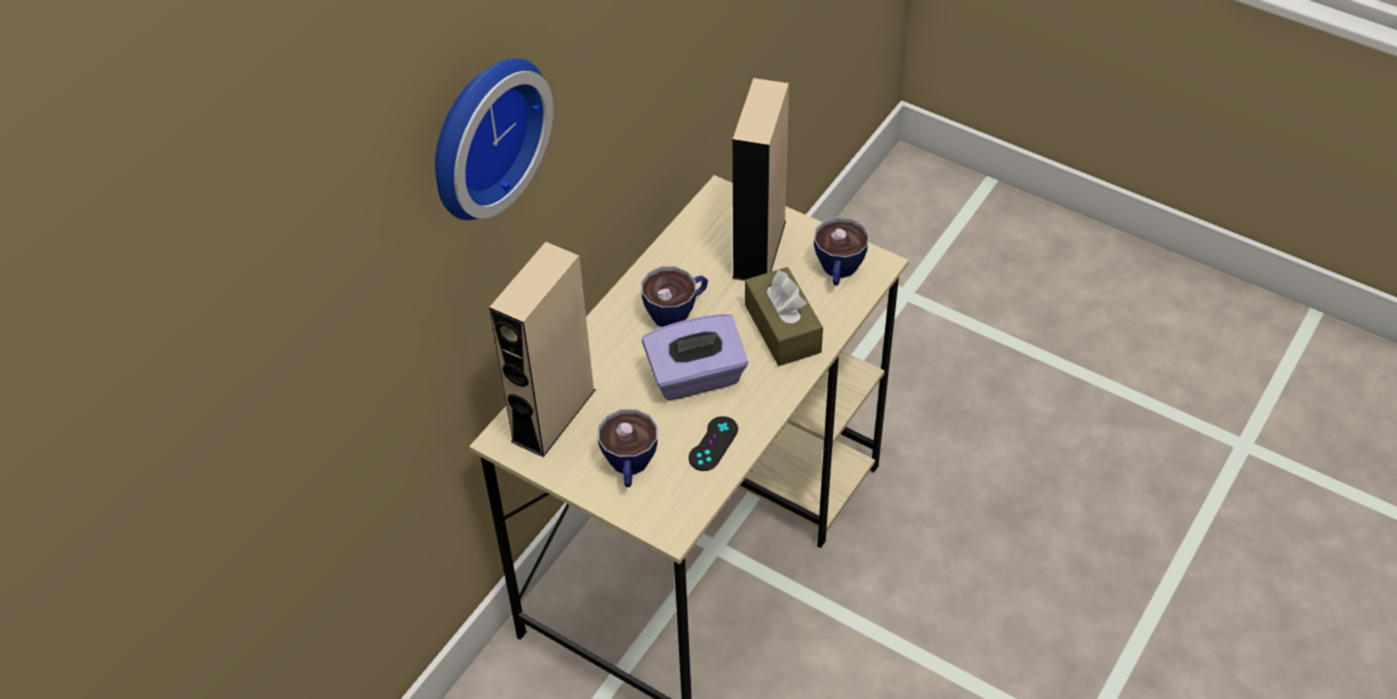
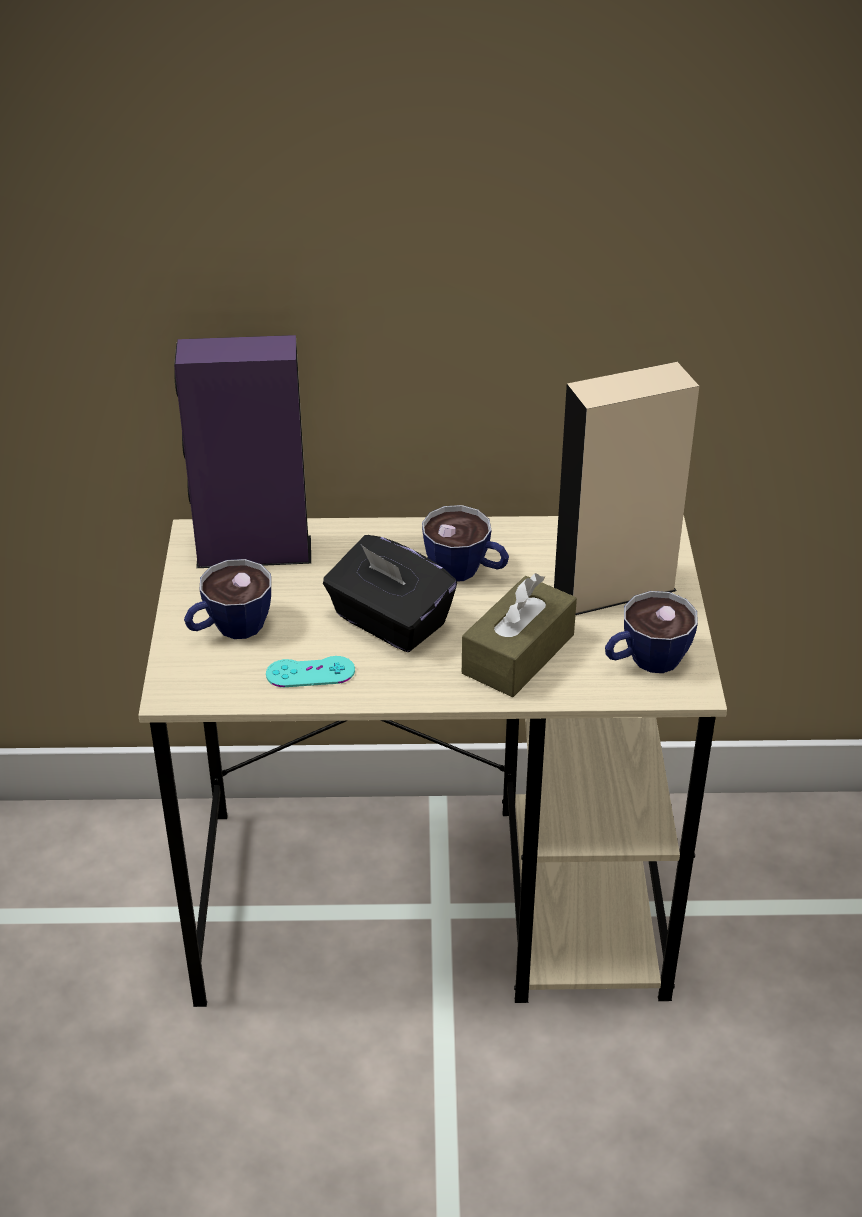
camera: 55 degrees right, 10 degrees down
(480, 134) = (268, 160): wall clock -> none
(553, 415) = (254, 551): beige speaker -> purple speaker
(696, 377) = (389, 622): purple tissue box -> black tissue box
(713, 444) = (310, 672): black game controller -> turquoise game controller

